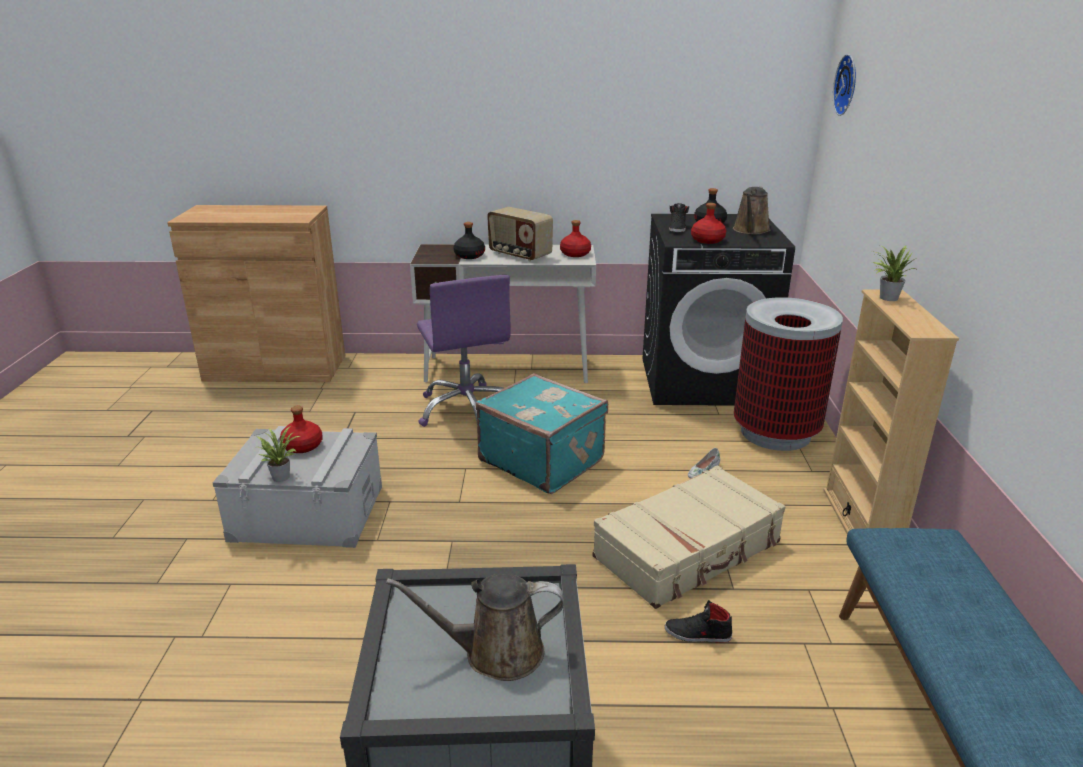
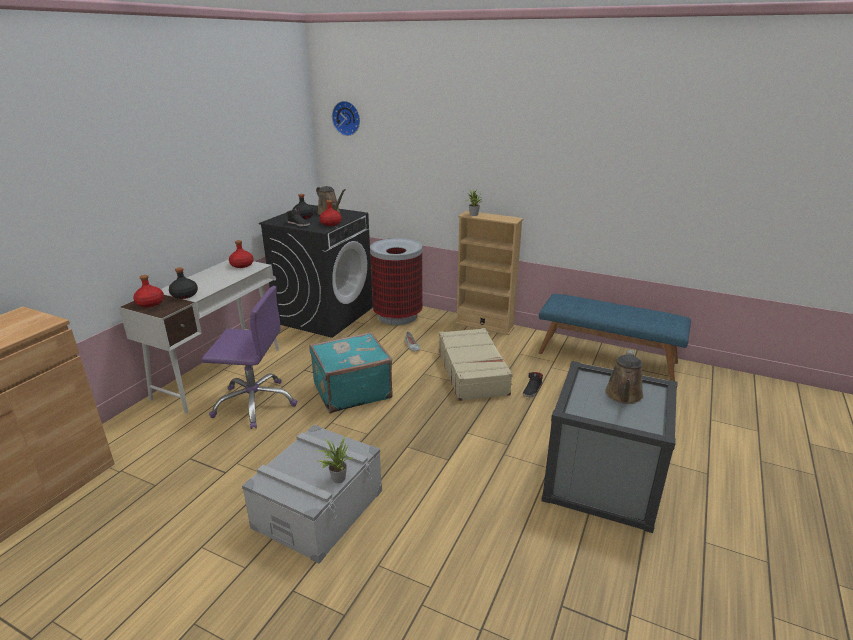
camera: 65 degrees left, 0 degrees up
(302, 446) = (300, 462): red bottle -> red bottle (150, 303)
(519, 255) = (213, 280): radio -> none

